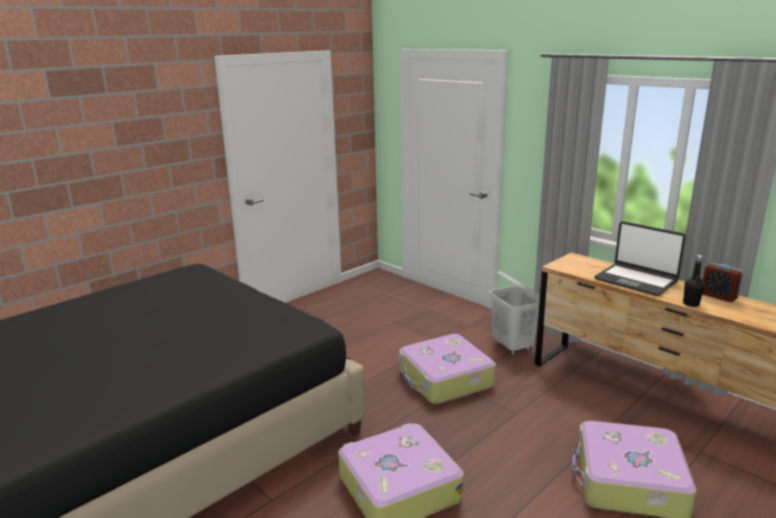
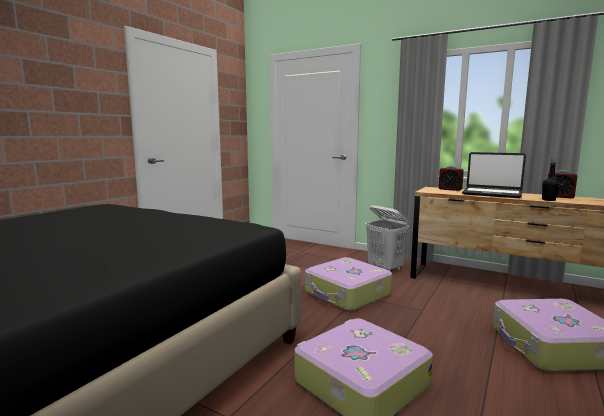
camera: 15 degrees left, 10 degrees down
(593, 263) = (450, 189): none -> alarm clock

